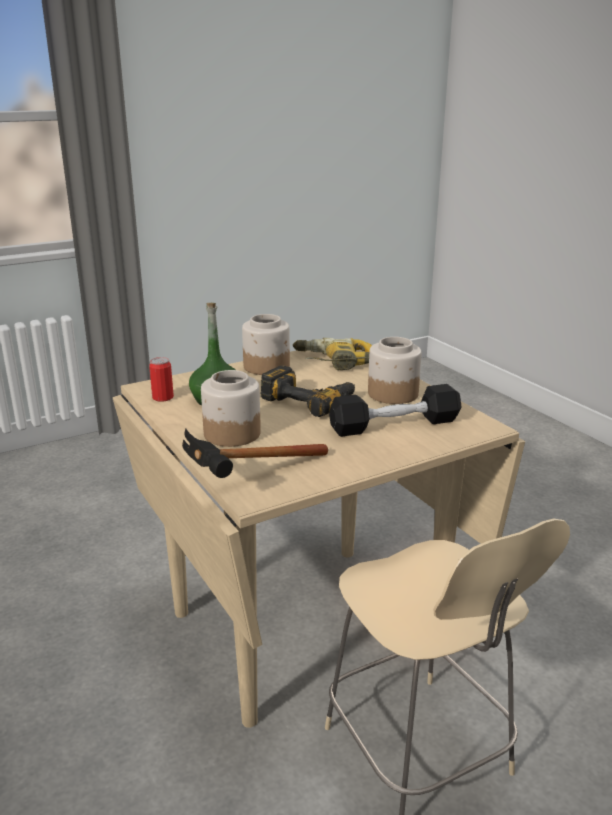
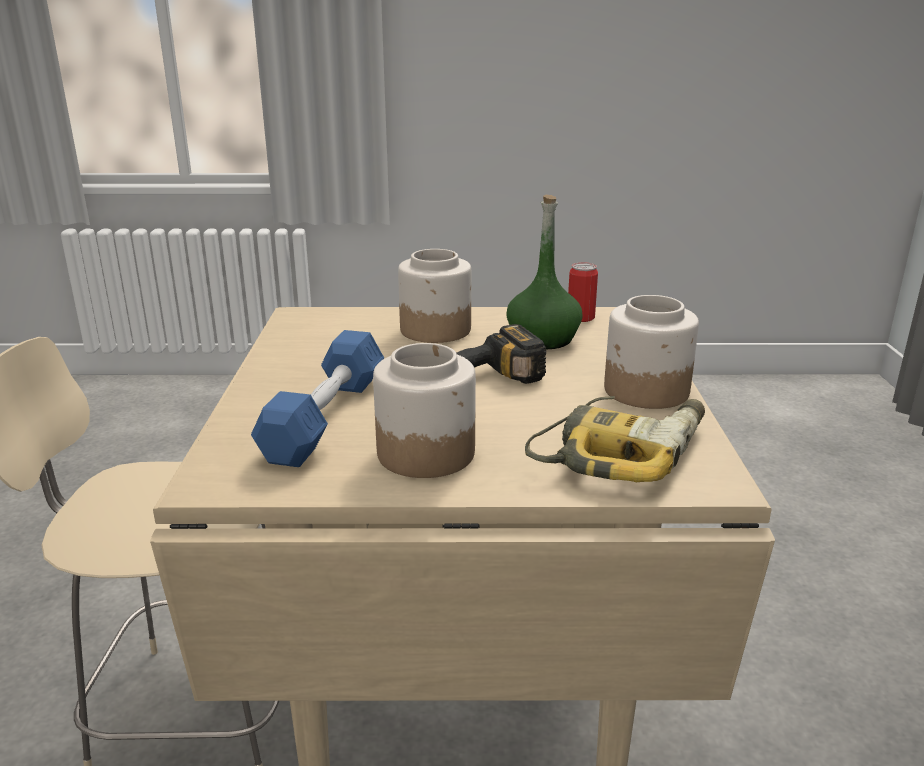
camera: 120 degrees right, 0 degrees up
(246, 480) = (328, 318): hammer -> none
(394, 425) = (325, 417): black dumbbell -> blue dumbbell

